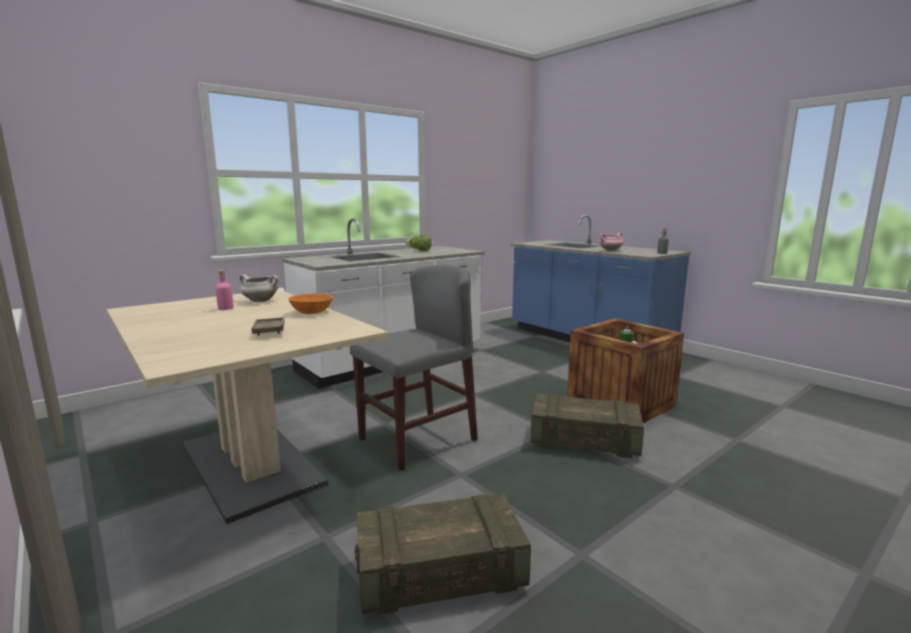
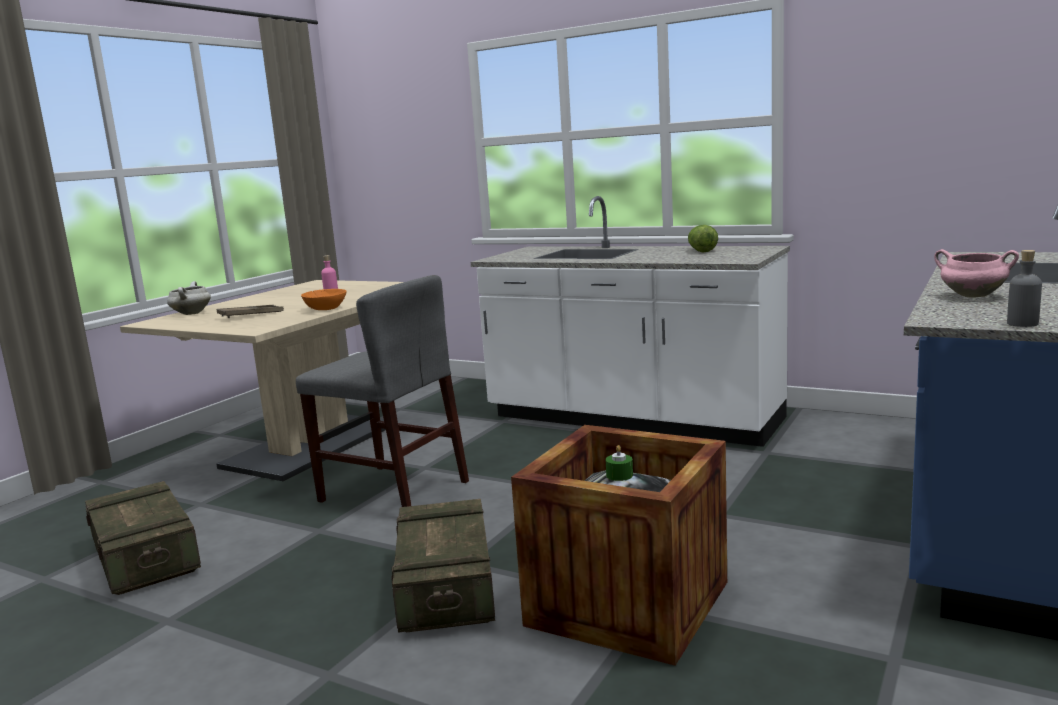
camera: 70 degrees right, 0 degrees up
(260, 301) = (367, 292): white cooking pot -> white cooking pot (191, 314)

